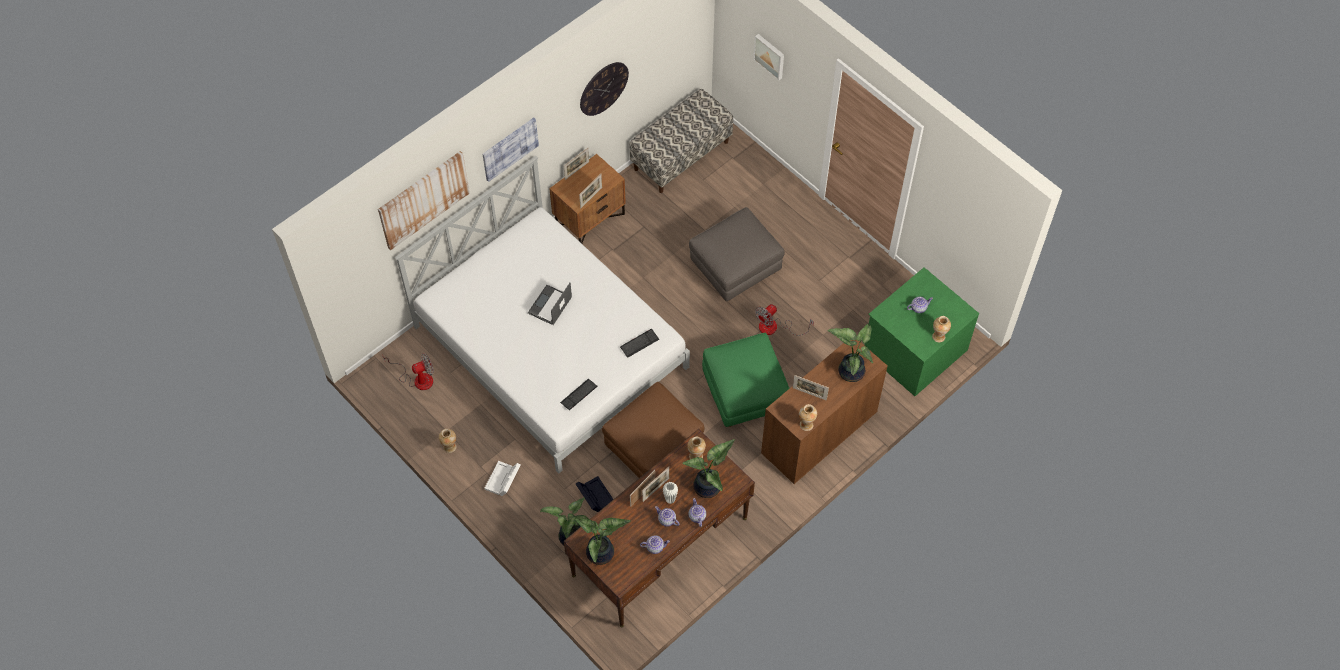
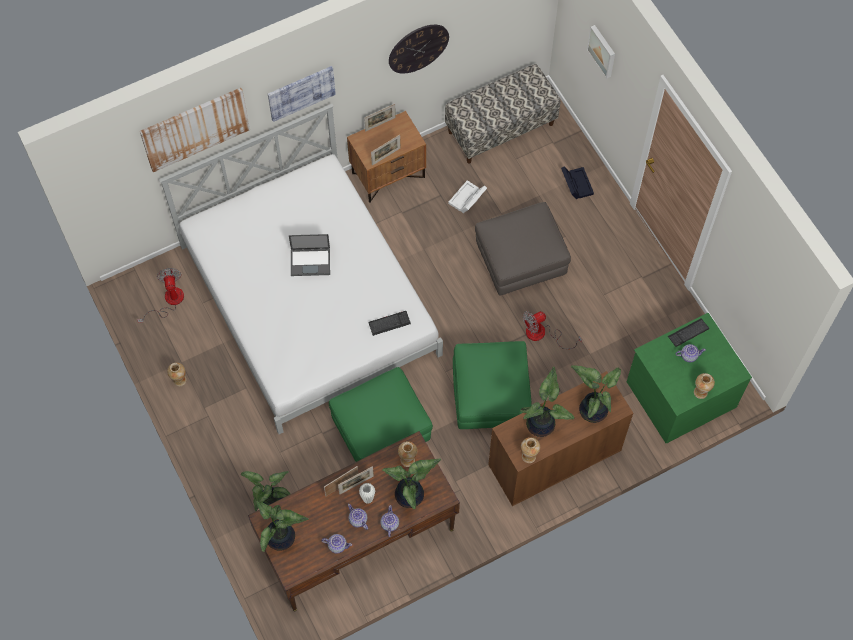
camera: 15 degrees right, 5 degrees up
(417, 379) = (168, 301): fan -> fan turned 90 degrees counterclockwise
(503, 481) = (221, 428): white storage box -> white storage box (467, 200)
(549, 305) = (311, 261): laptop -> laptop turned 135 degrees counterclockwise
(578, 395) = (312, 363): keyboard -> keyboard (688, 333)
(594, 495) = (307, 466): black storage box -> black storage box (576, 184)
(653, 446) = (381, 430): brown ottoman -> green ottoman
(809, 394) = (542, 423): picture frame -> potted plant

